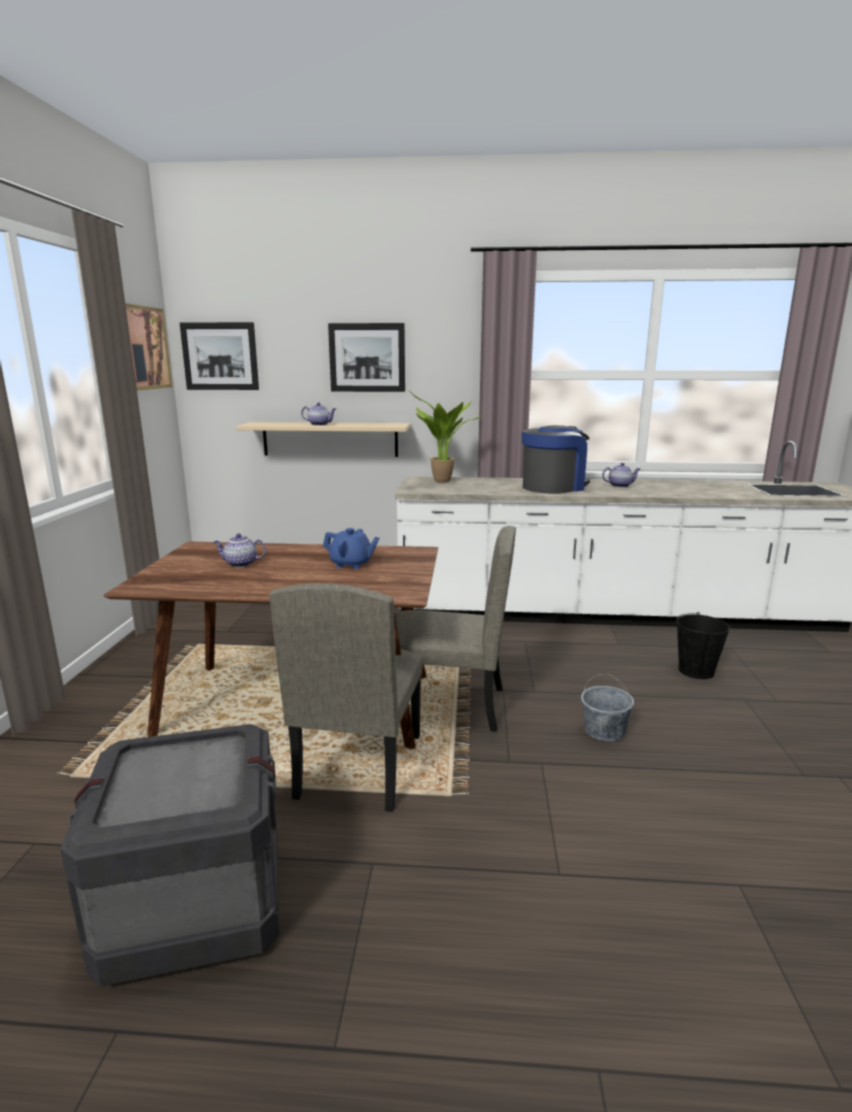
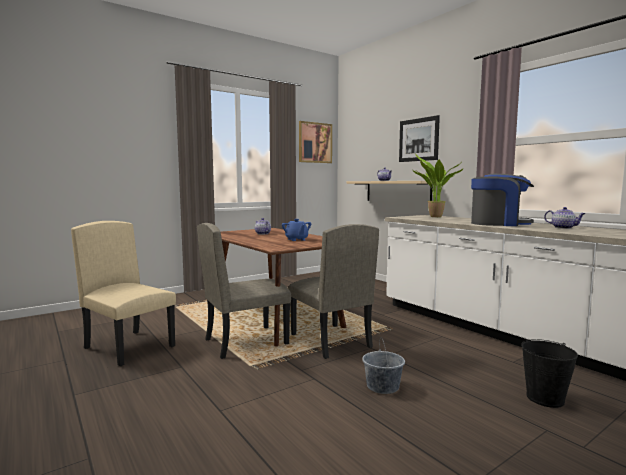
camera: 50 degrees right, 10 degrees down
(195, 901) = (130, 347): crate -> beige chair
(220, 356) = (354, 146): picture -> none

